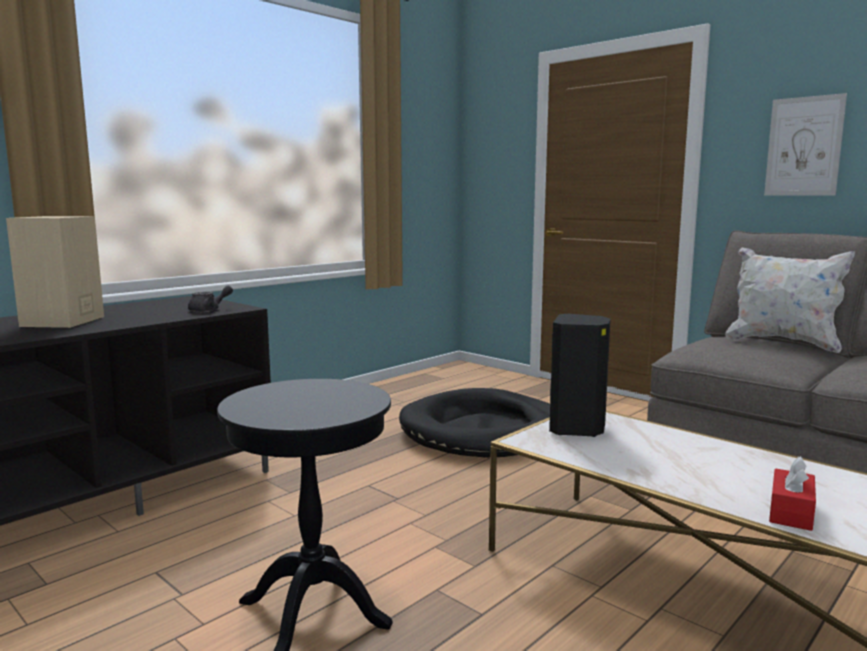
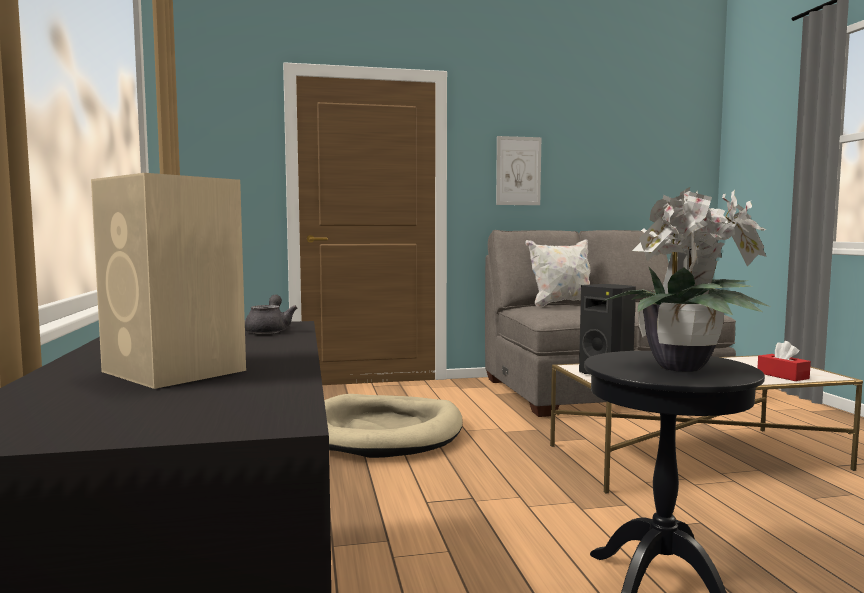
camera: 55 degrees left, 5 degrees down
(299, 405) = (686, 367): none -> potted plant
(486, 431) = (383, 432): black dog bed -> beige dog bed

